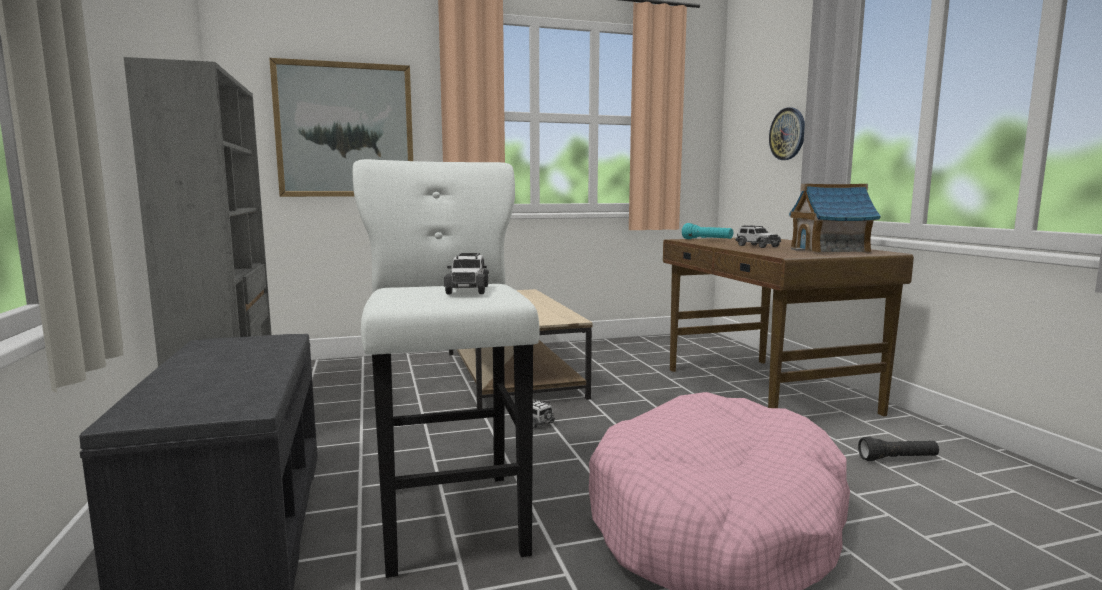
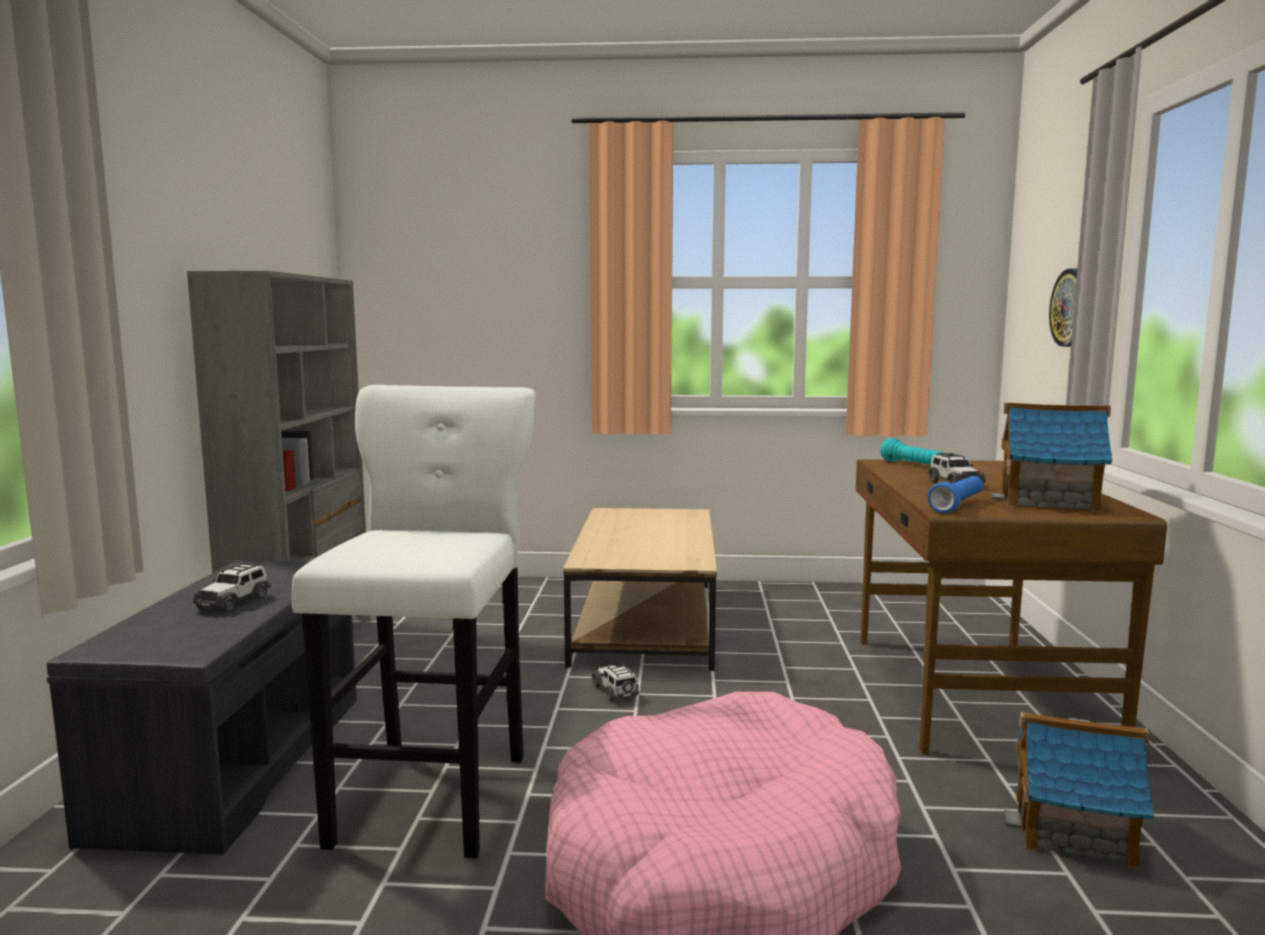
camera: 20 degrees right, 0 degrees up
(345, 130) = (481, 306): picture -> none
(467, 290) = (430, 546): toy car -> toy car (234, 602)
(786, 253) = (957, 505): none -> blue flashlight
(898, 459) = (1074, 830): black flashlight -> toy house

